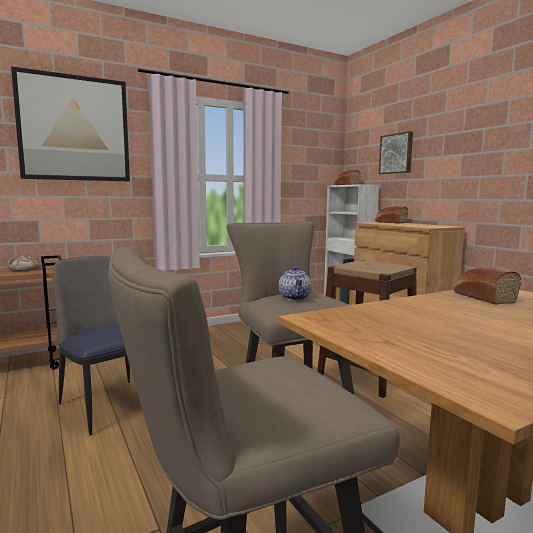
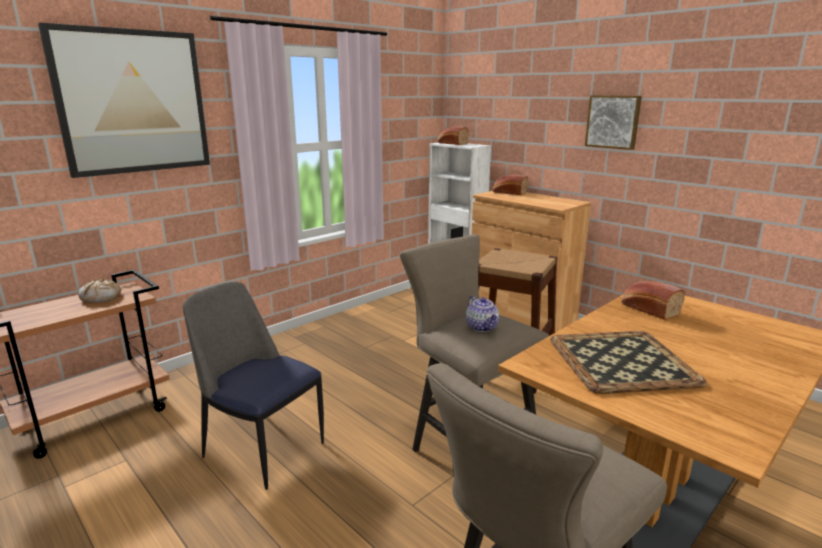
camera: 15 degrees left, 10 degrees up
(396, 153) = (512, 112): picture -> picture (613, 121)
(416, 325) = (623, 362): none -> tray

